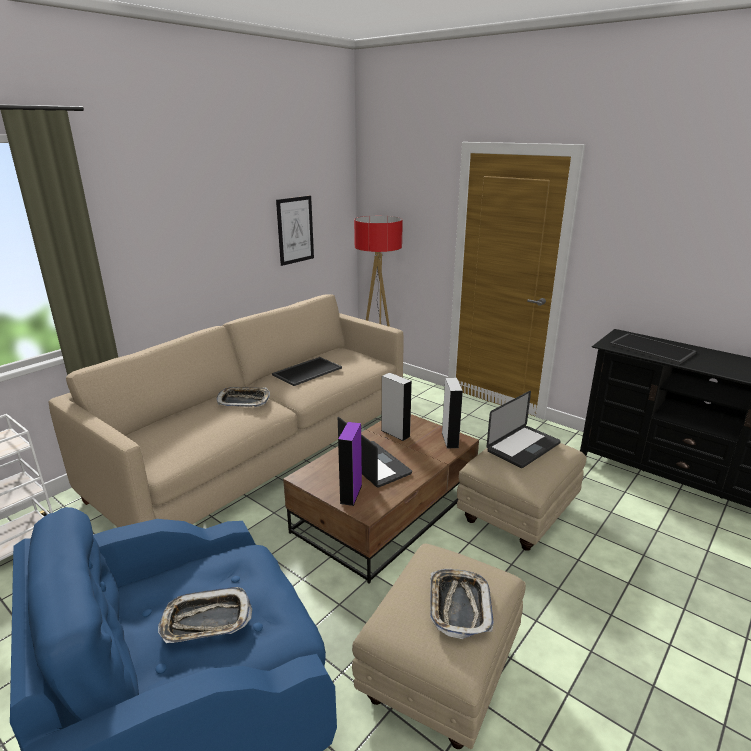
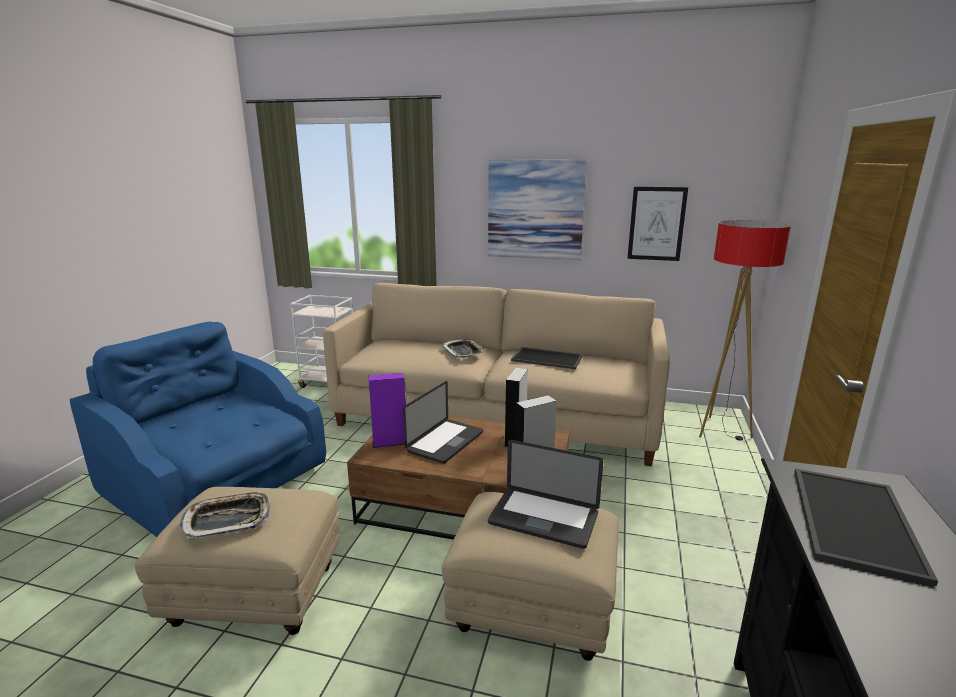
camera: 65 degrees right, 5 degrees down
(201, 236) = (535, 210): none -> picture
(206, 620) = (207, 423): tray -> none

